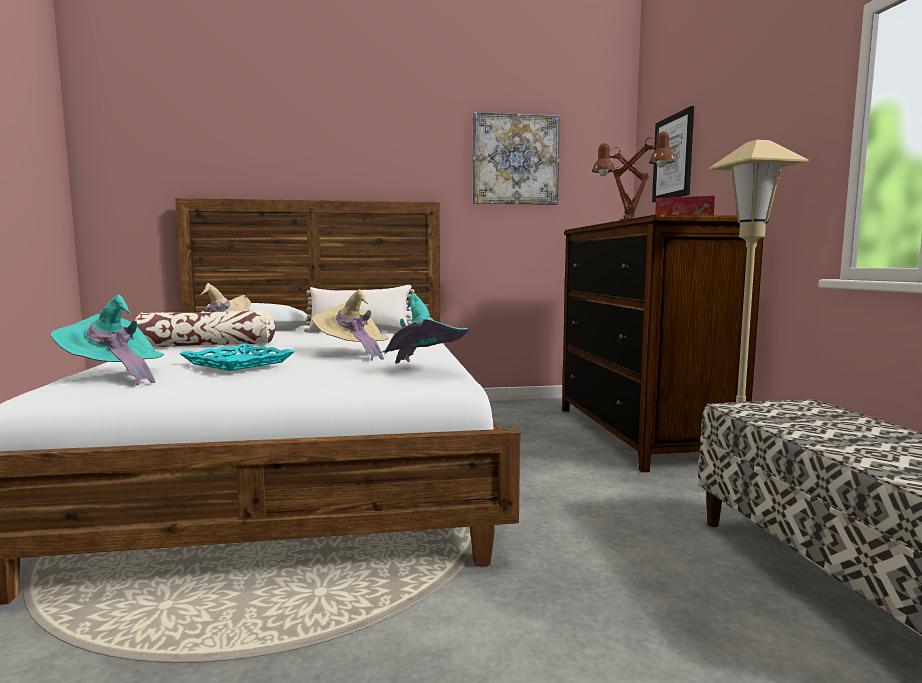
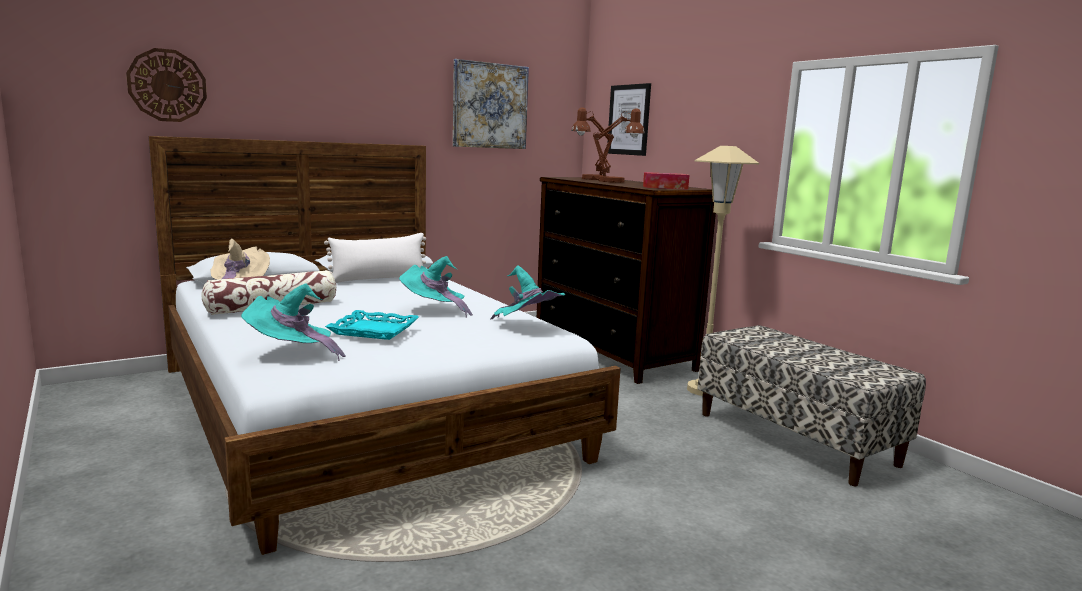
camera: 25 degrees left, 5 degrees up
(195, 154) = (167, 85): none -> wall clock
(353, 353) = (434, 310): beige hat -> turquoise hat

